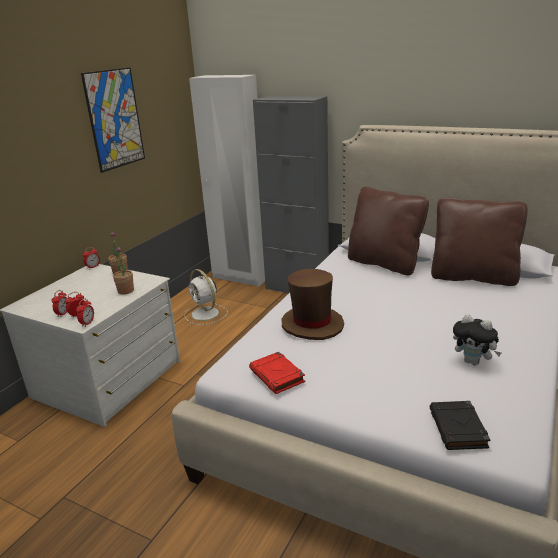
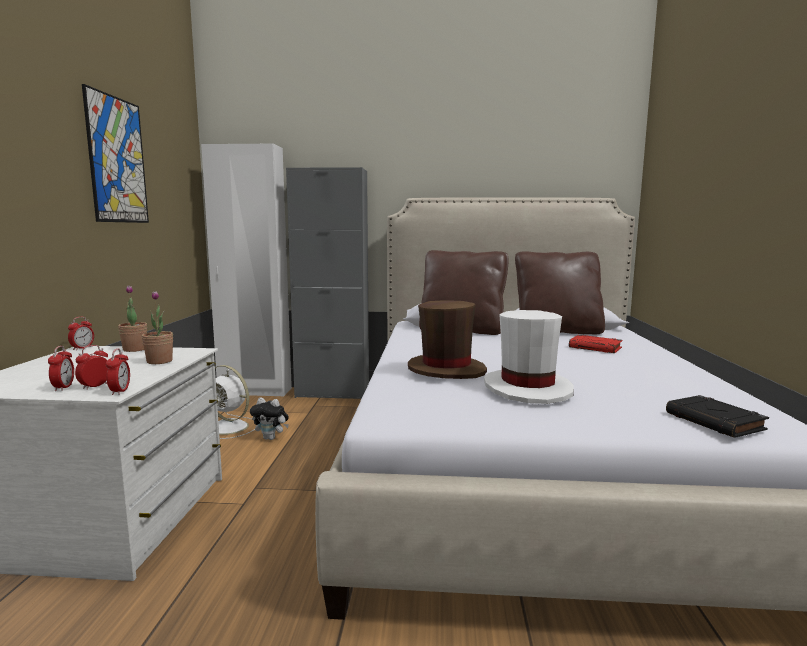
camera: 25 degrees left, 15 degrees down
(277, 376) = (461, 410): red book -> red book (595, 348)
(350, 360) = (528, 388): none -> white hat
(473, 362) = (646, 378): plush toy -> plush toy (271, 438)

